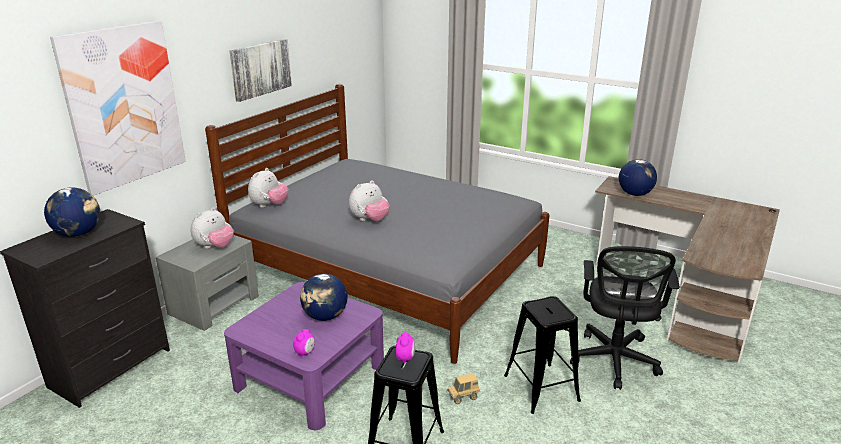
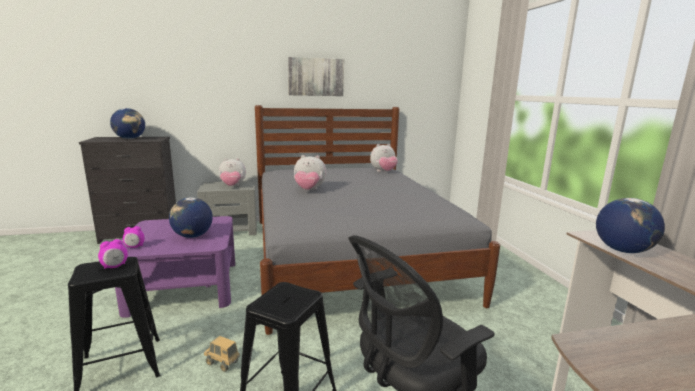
camera: 45 degrees right, 10 degrees down
(123, 106) = (194, 74): picture -> none
(269, 205) = (282, 171): plush toy -> plush toy (383, 172)

